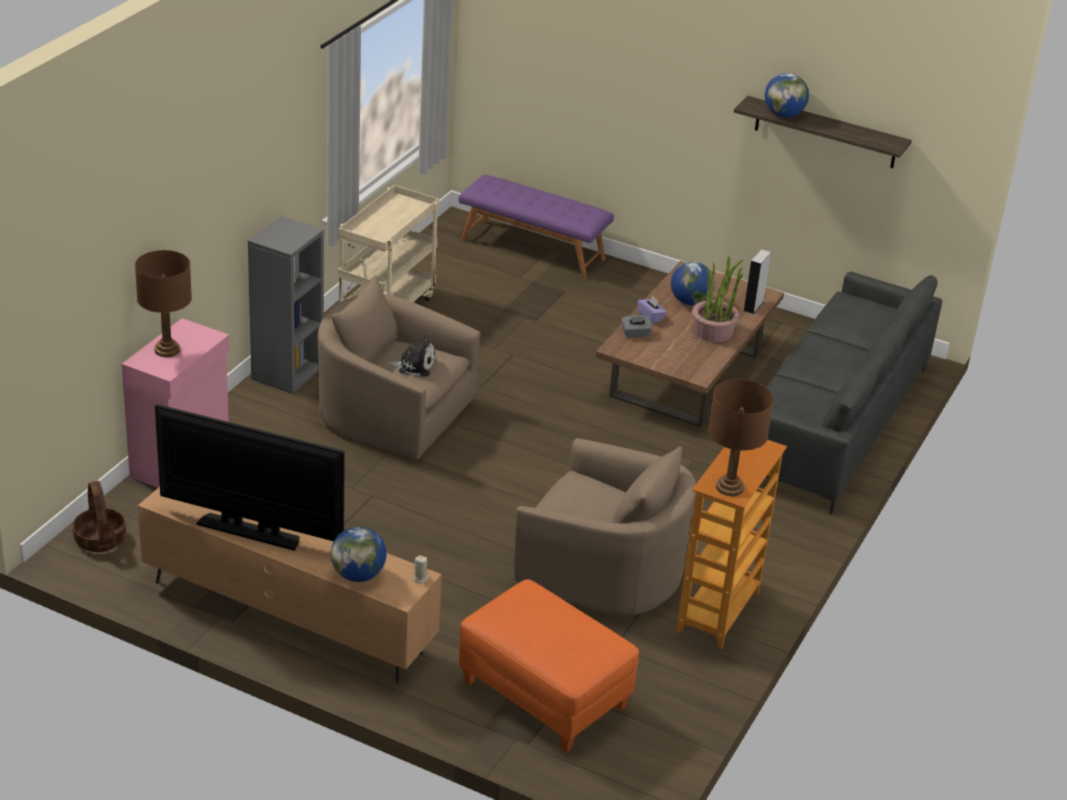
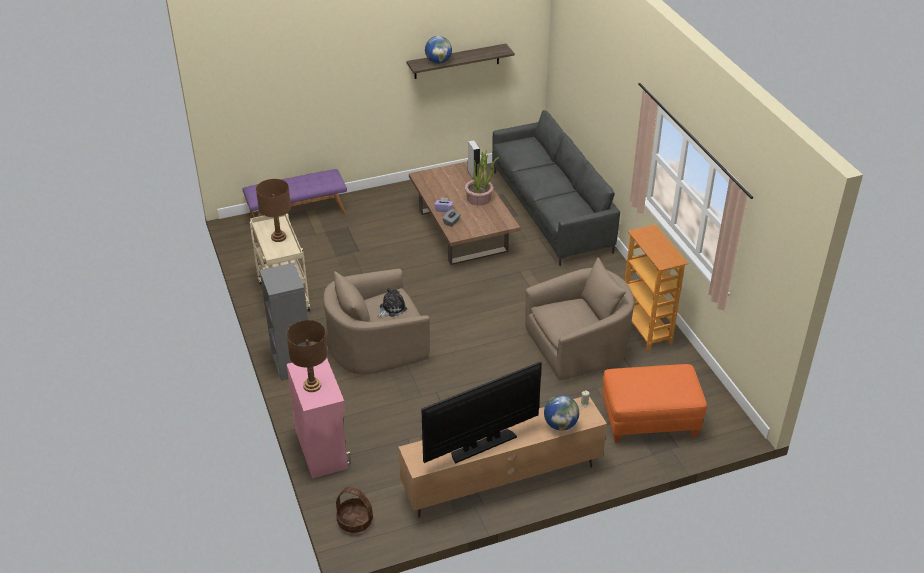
camera: 45 degrees left, 5 degrees up
(690, 302) = (446, 190): globe -> none
(729, 487) = (670, 258): brown table lamp -> brown table lamp (278, 237)

